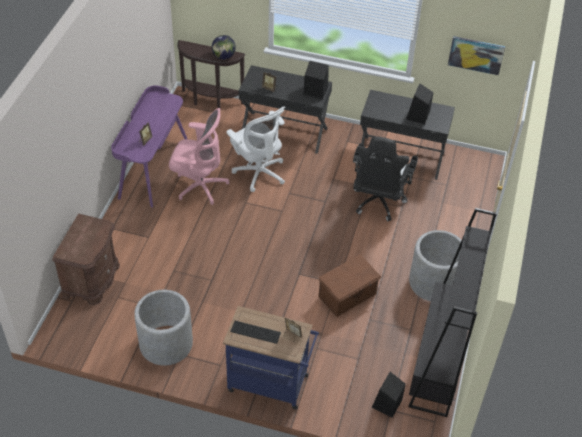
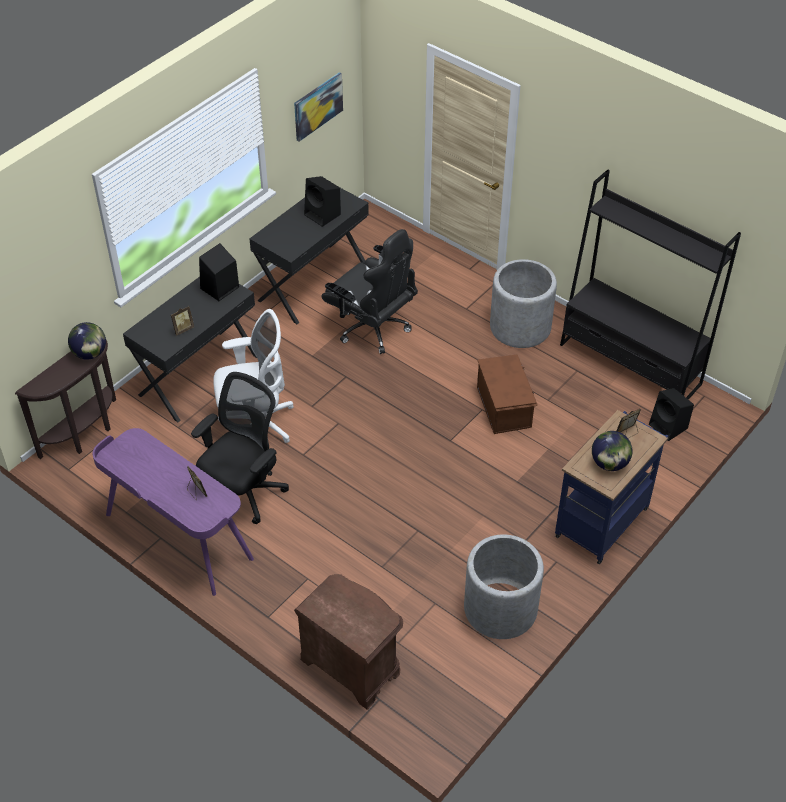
camera: 65 degrees left, 0 degrees up
(198, 186) = (244, 496): pink office chair -> black office chair
(255, 332) = (609, 463): keyboard -> globe

